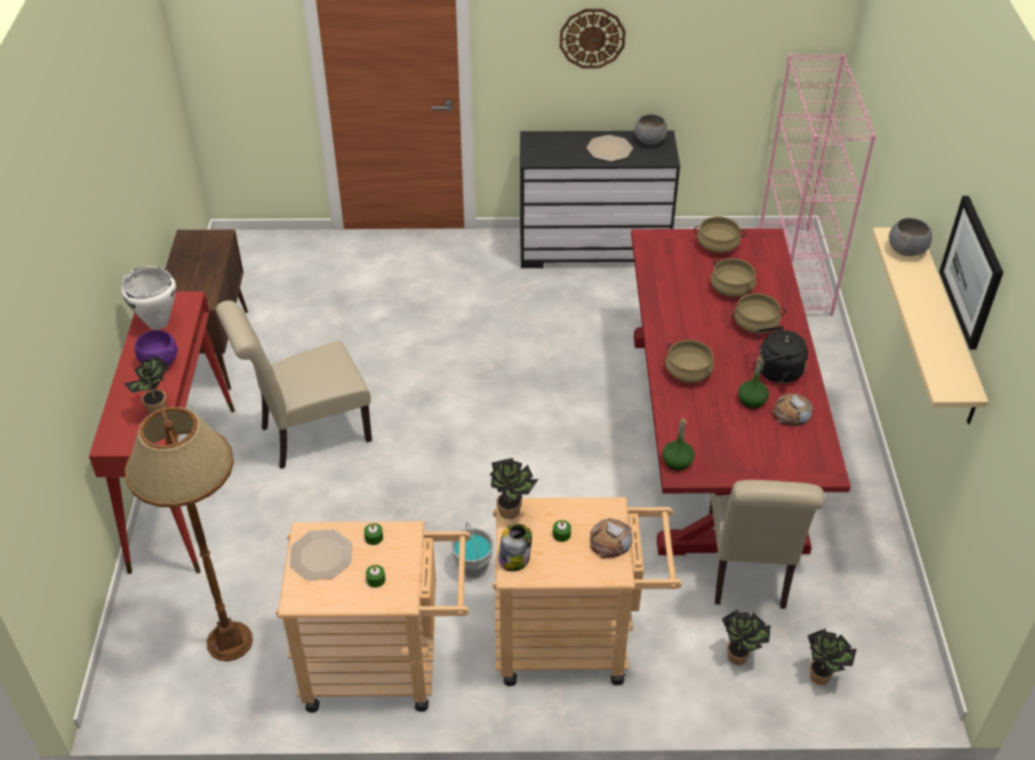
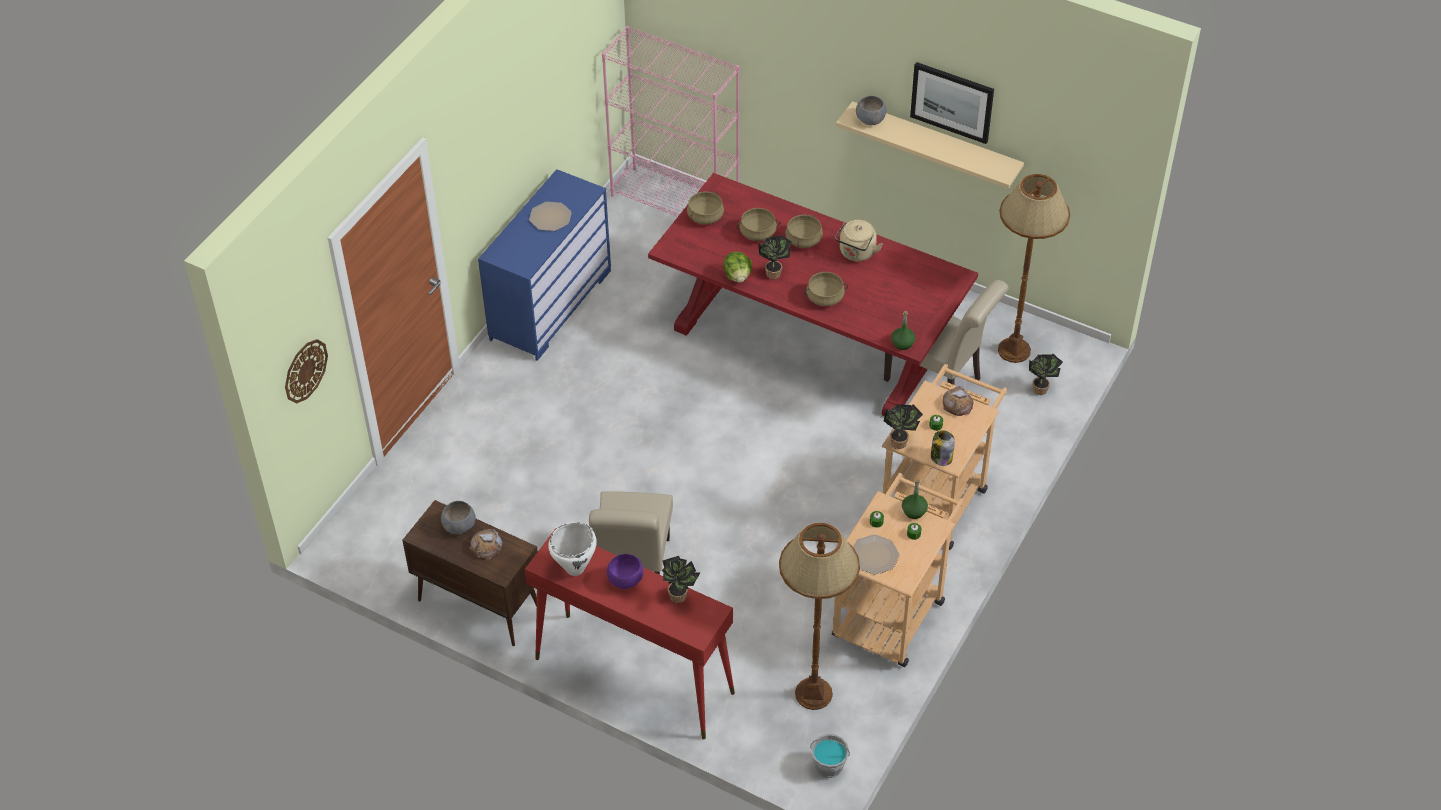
camera: 60 degrees left, 5 degrees up
(472, 566) = (836, 526): grey bucket -> grey bucket (828, 766)
(592, 38) = (500, 146): wall clock -> wall clock (305, 370)
(593, 248) = (550, 304): black dresser -> blue dresser
(649, 140) = (558, 188): grey bowl -> grey bowl (458, 525)
(658, 298) = (738, 276): none -> lettuce
(740, 656) = (1002, 420): potted plant -> potted plant (774, 272)
(751, 400) = (874, 279): green bottle -> green bottle (914, 511)
(776, 372) = (856, 253): black kettle -> beige kettle
(791, 413) = (899, 266): bread -> bread (486, 546)
(857, 624) = (1014, 350): none -> brown floor lamp

